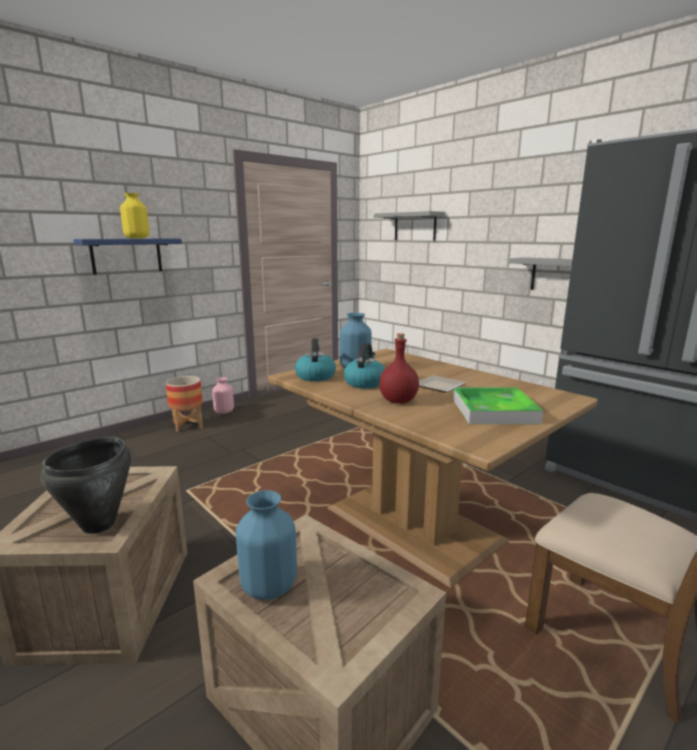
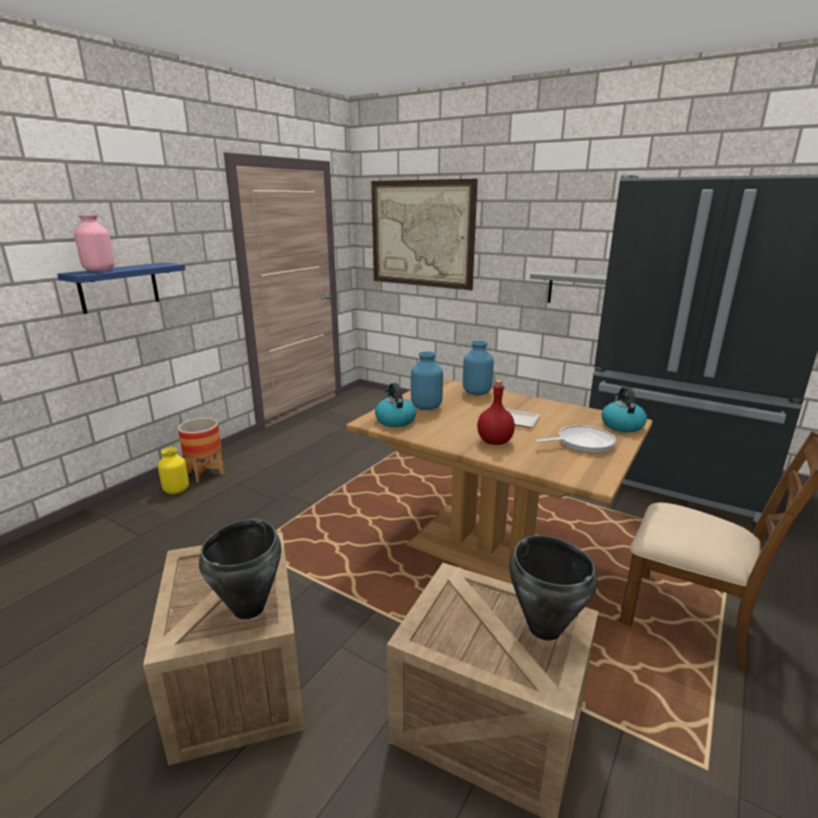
camera: 15 degrees left, 5 degrees up
(137, 238) = (134, 267): yellow vase -> yellow vase (177, 490)
(224, 411) = (238, 451): pink vase -> pink vase (99, 271)
(269, 587) = (455, 636): blue vase -> blue vase (477, 392)
(365, 383) = (448, 423): kettle -> kettle (621, 425)
(372, 598) = (544, 627): none -> black cooking pot
(415, 226) = (421, 234): grey shelf -> picture
(494, 410) = (581, 443): tray -> frying pan

